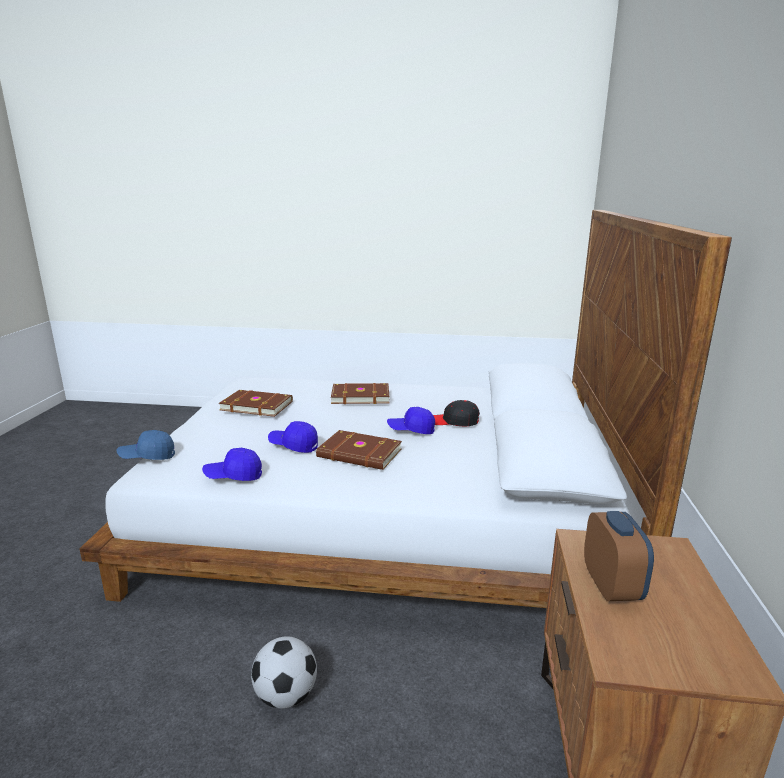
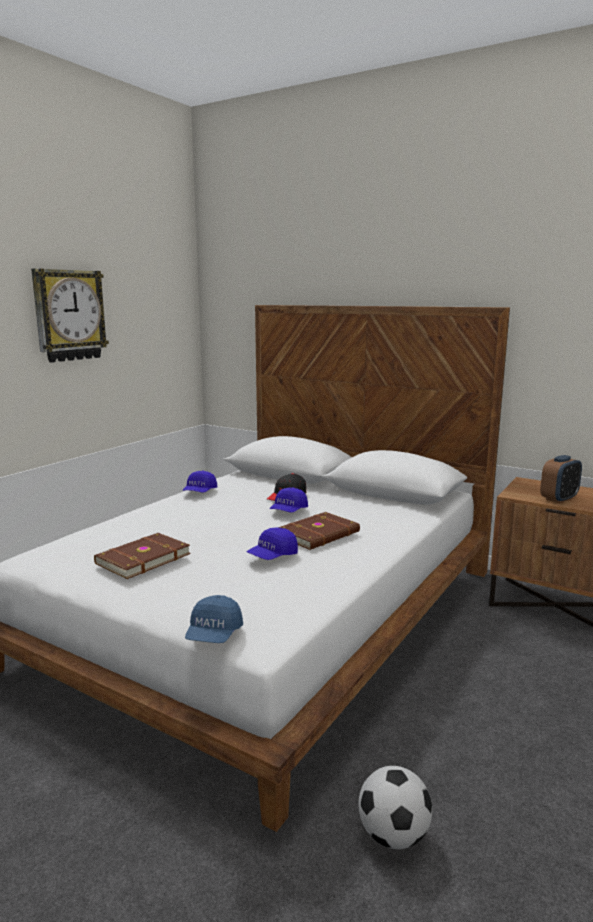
camera: 65 degrees left, 5 degrees down
(233, 476) = (315, 590): blue cap -> blue cap (200, 492)
(286, 695) = (479, 711): football -> football (393, 835)
(360, 396) = (187, 513): brown book -> none
(415, 212) = (69, 315): none -> wall clock
(611, 586) = (559, 499): alarm clock -> alarm clock turned 120 degrees clockwise

